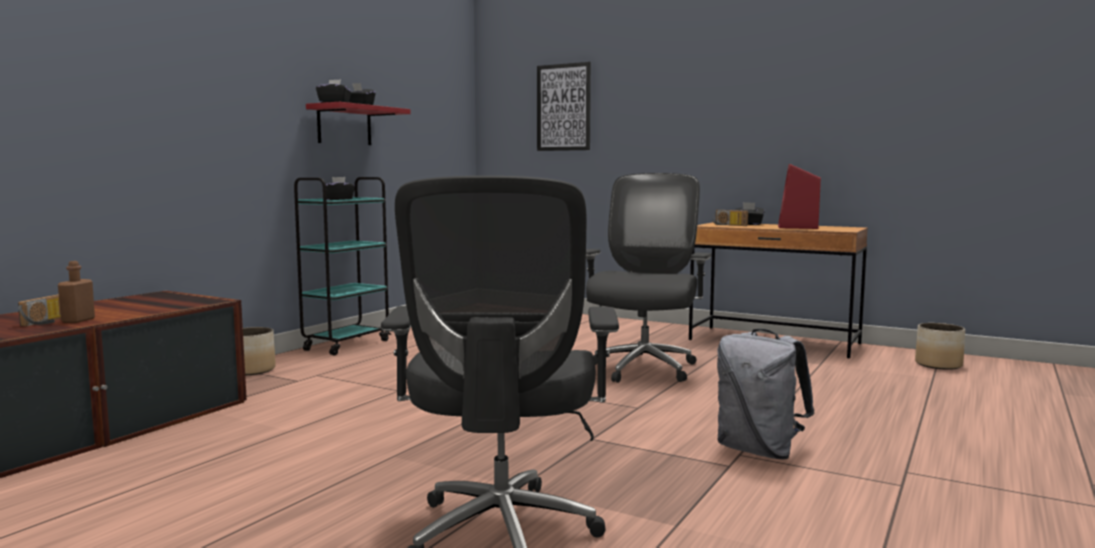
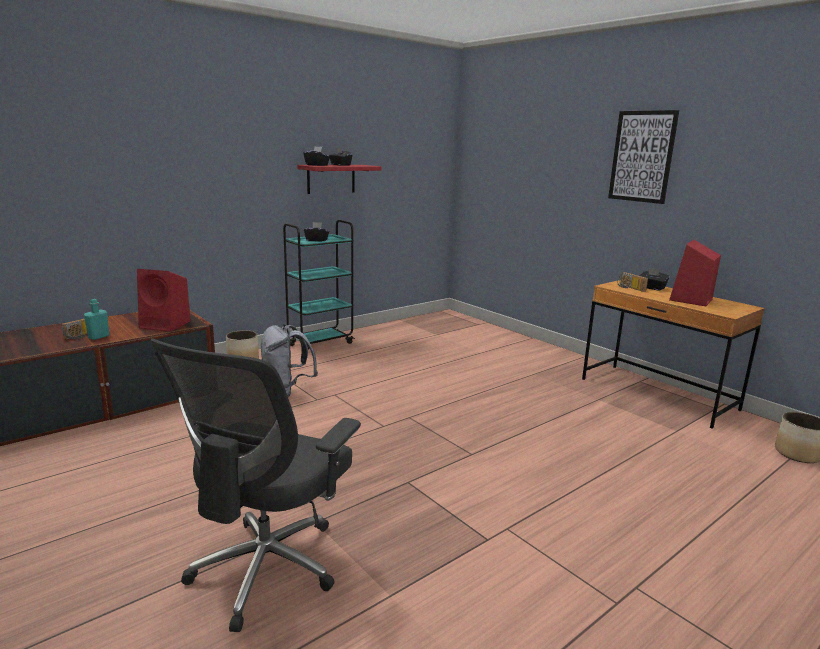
camera: 20 degrees right, 10 degrees up
(78, 320) = (98, 337): brown bottle -> turquoise bottle
(170, 304) = (166, 324): none -> red speaker
(563, 107) = (520, 161): picture -> picture (642, 156)
(644, 369) = (514, 409): office chair -> none
(759, 451) = (527, 528): grey backpack -> grey backpack (287, 390)

